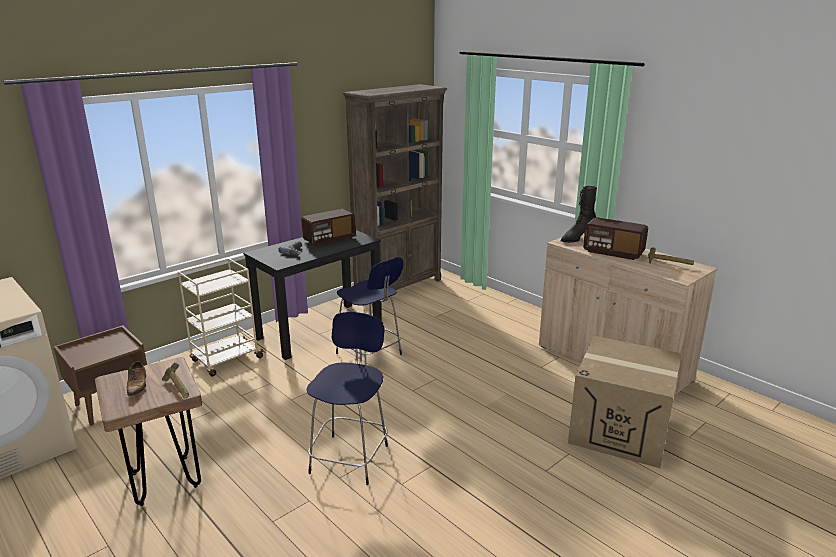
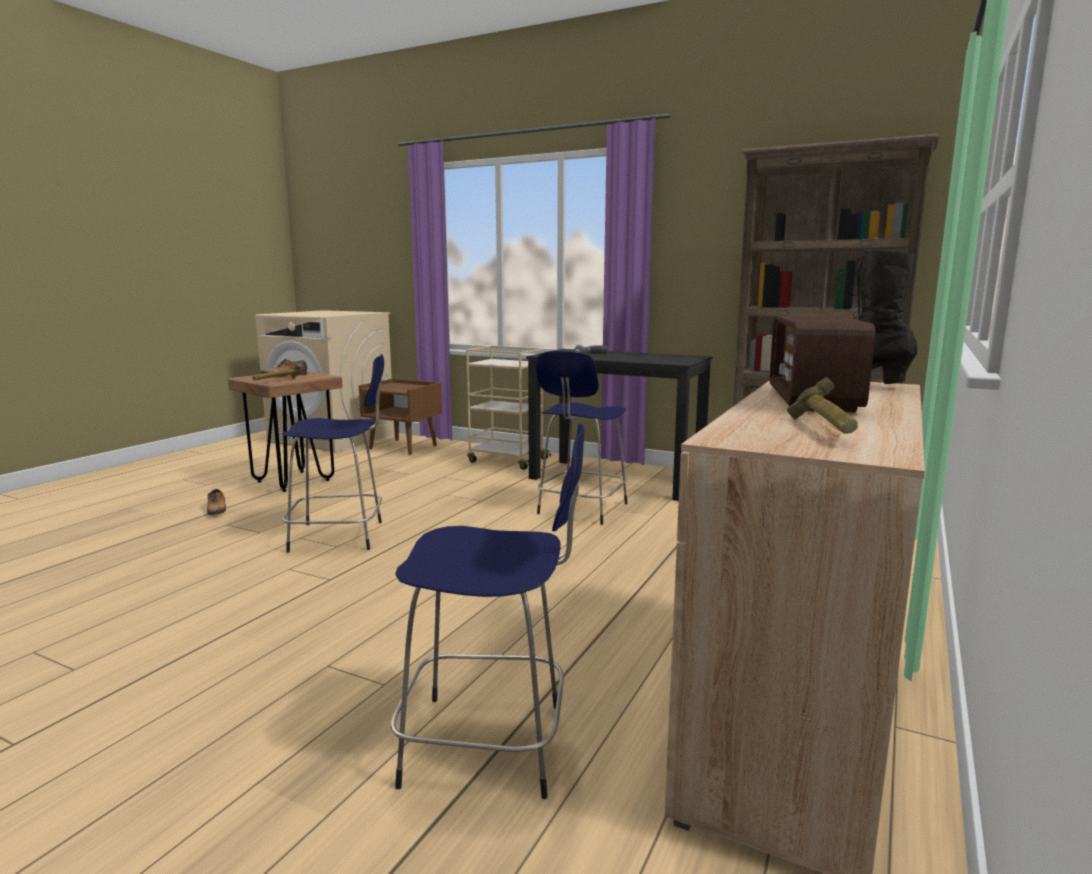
camera: 70 degrees right, 10 degrees down
(220, 531) = (216, 510): none -> shoe
(329, 239) = (649, 356): radio -> none
(620, 430) = (491, 744): cardboard box -> blue stool

